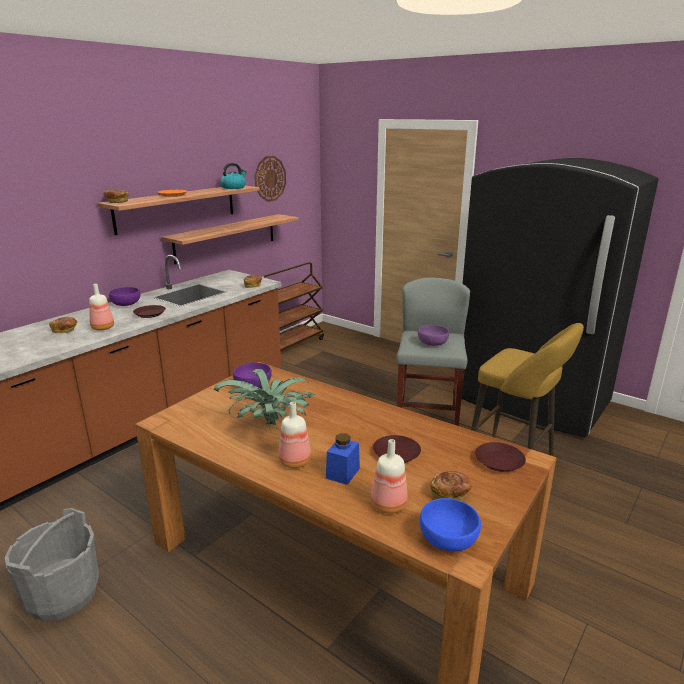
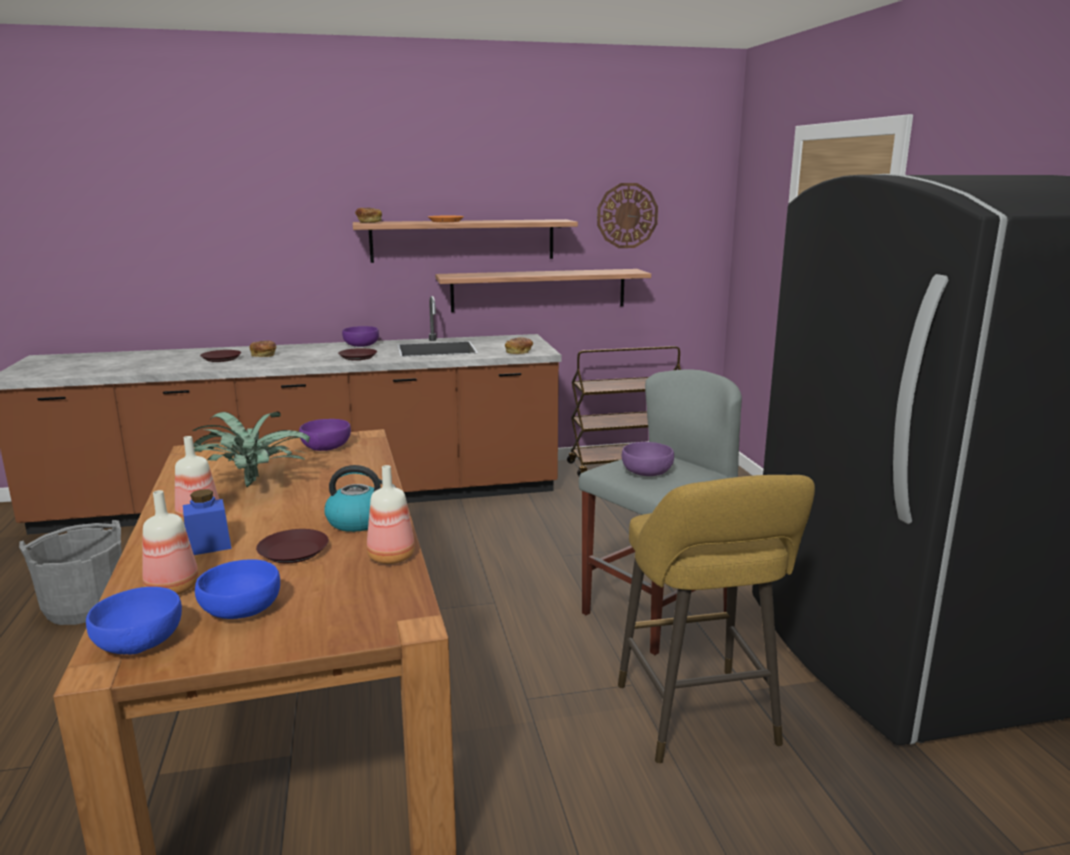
camera: 40 degrees right, 5 degrees down
(103, 328) = (294, 360): bottle -> bottle (391, 558)
(233, 187) = (544, 220): kettle -> kettle (359, 521)
(450, 494) = (242, 609): bread -> blue bowl
(500, 461) = (370, 608): brown plate -> brown plate (221, 359)

